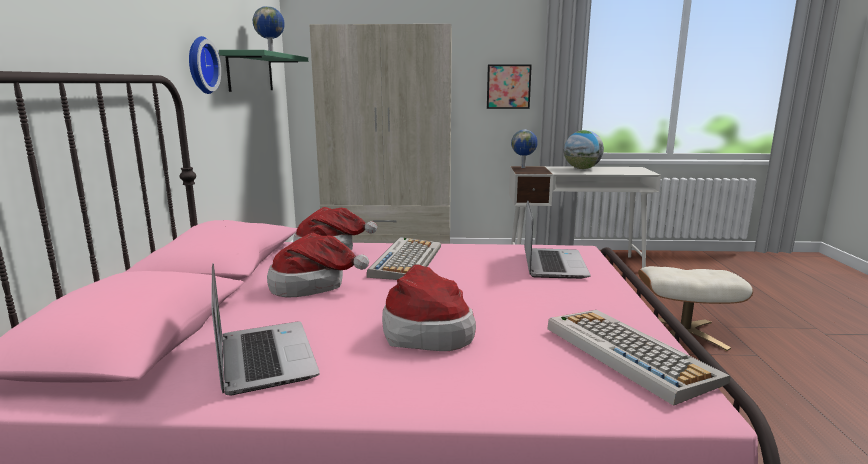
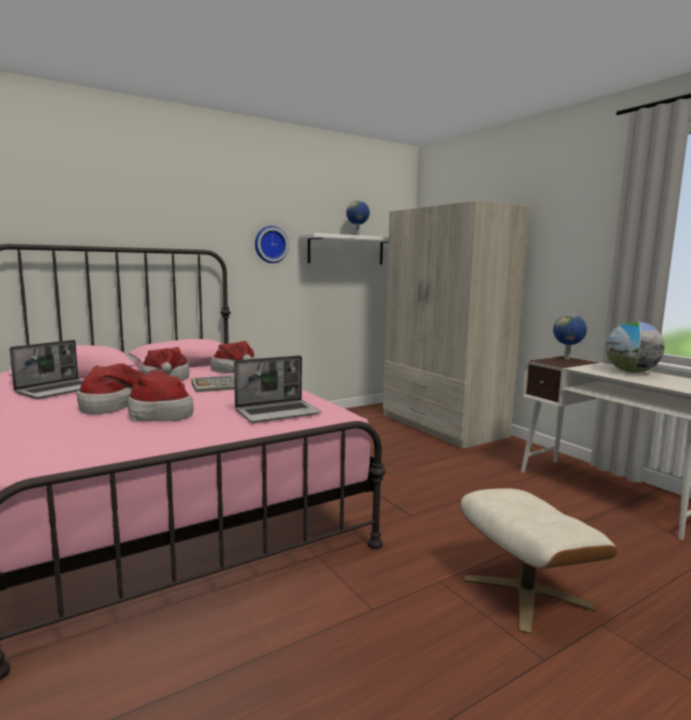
camera: 55 degrees right, 5 degrees down
(250, 72) = (346, 250): green shelf -> white shelf
(504, 309) = (161, 413): none -> hat
(508, 86) = (584, 264): picture -> none
(627, 353) = (96, 444): keyboard -> none

